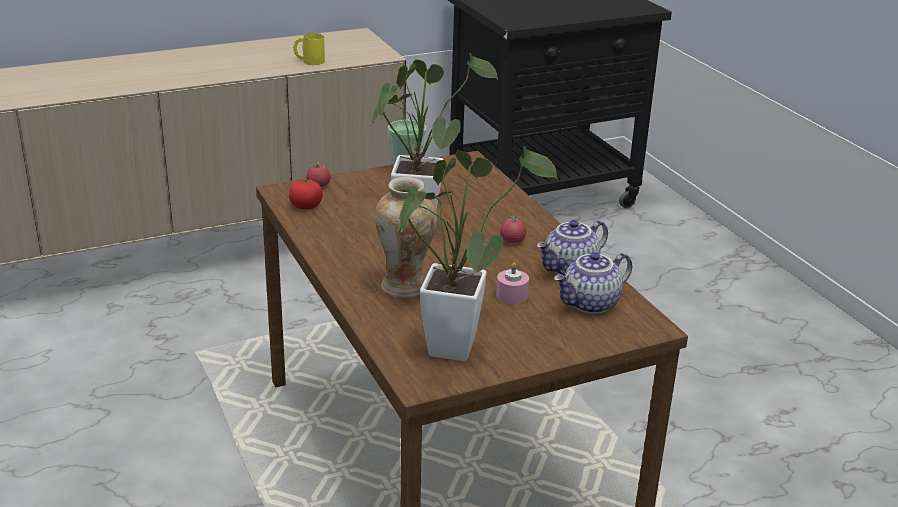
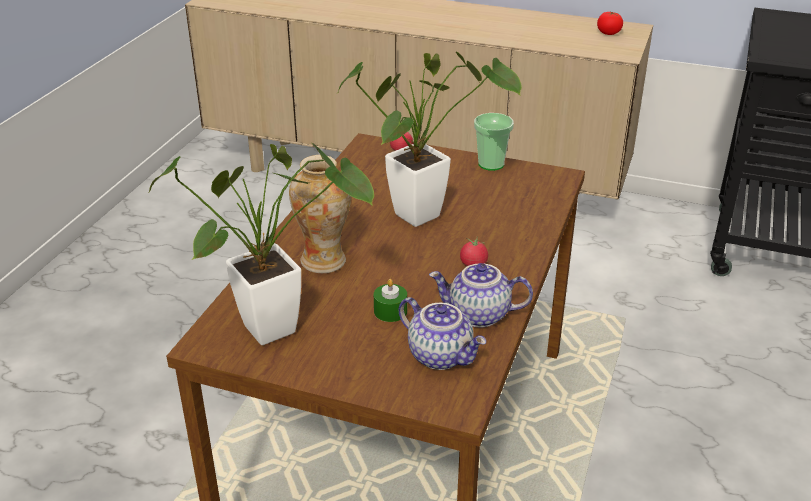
camera: 45 degrees right, 5 degrees up
(306, 206) = (364, 163): tomato -> tomato (608, 33)
(309, 61) = (549, 41): yellow mug -> none
(511, 295) = (390, 311): pink candle -> green candle
(591, 304) = (441, 355): teapot -> teapot turned 150 degrees counterclockwise

